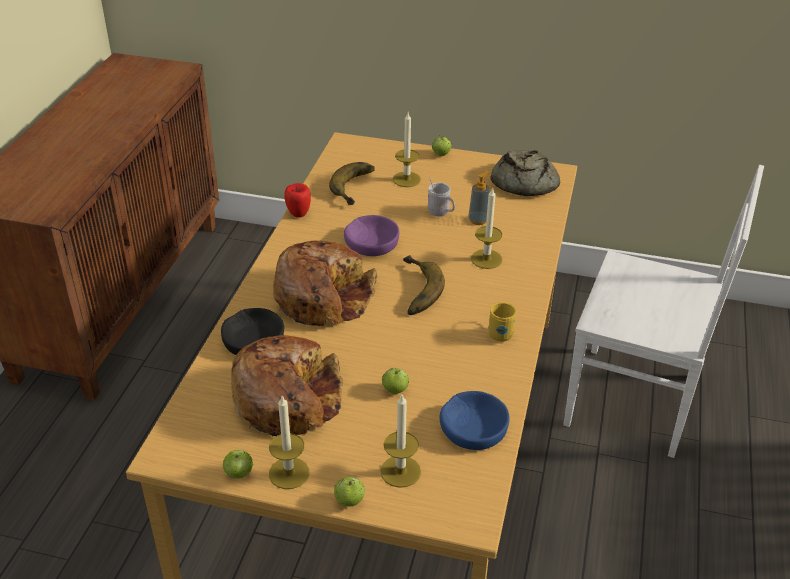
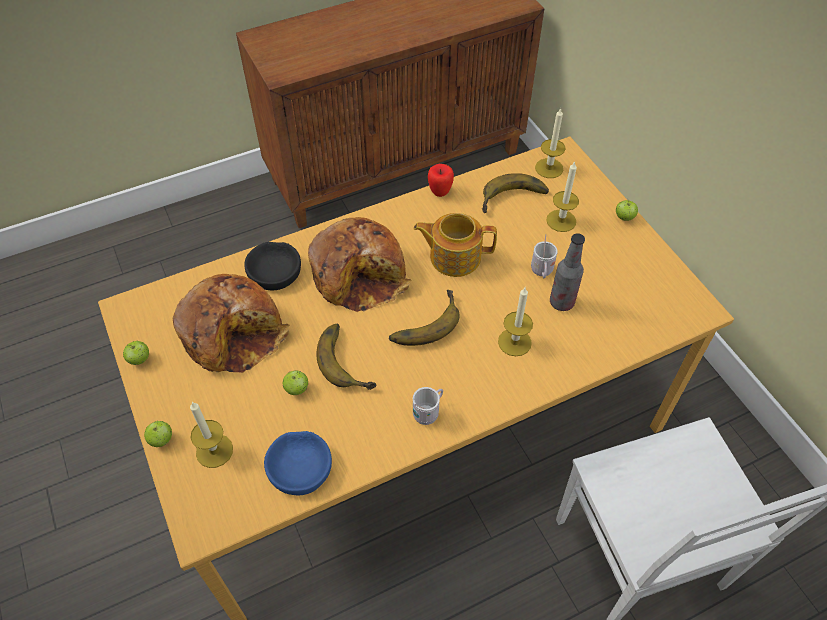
camera: 50 degrees right, 15 degrees up
(289, 473) = (161, 386): candle -> candle (549, 168)
(371, 242) = (454, 256): purple bowl -> teapot
(400, 346) = (349, 359): none -> banana
(478, 220) = (561, 302): soap dispenser -> bottle
(499, 332) = (428, 412): yellow mug -> white mug
(522, 182) = (654, 297): bread -> none

